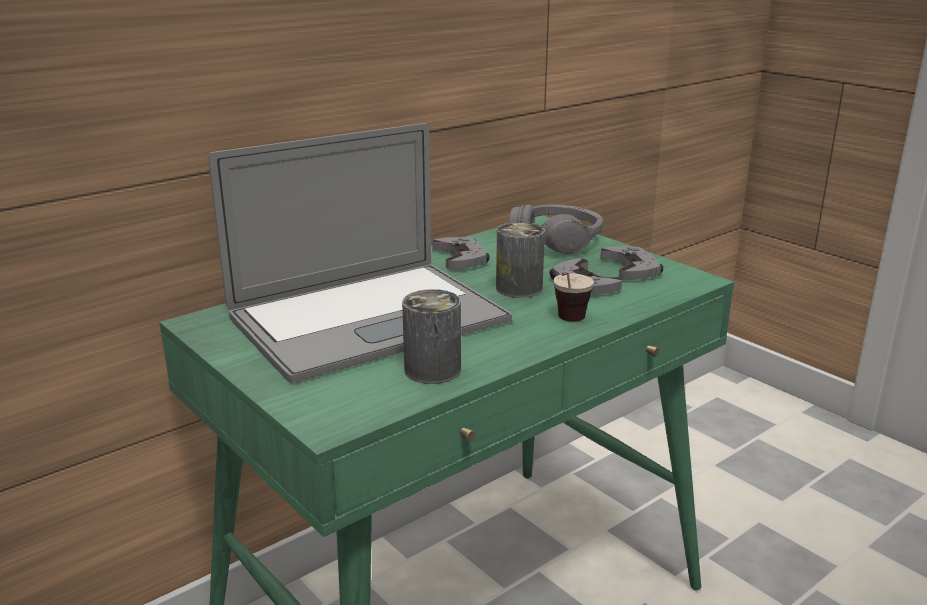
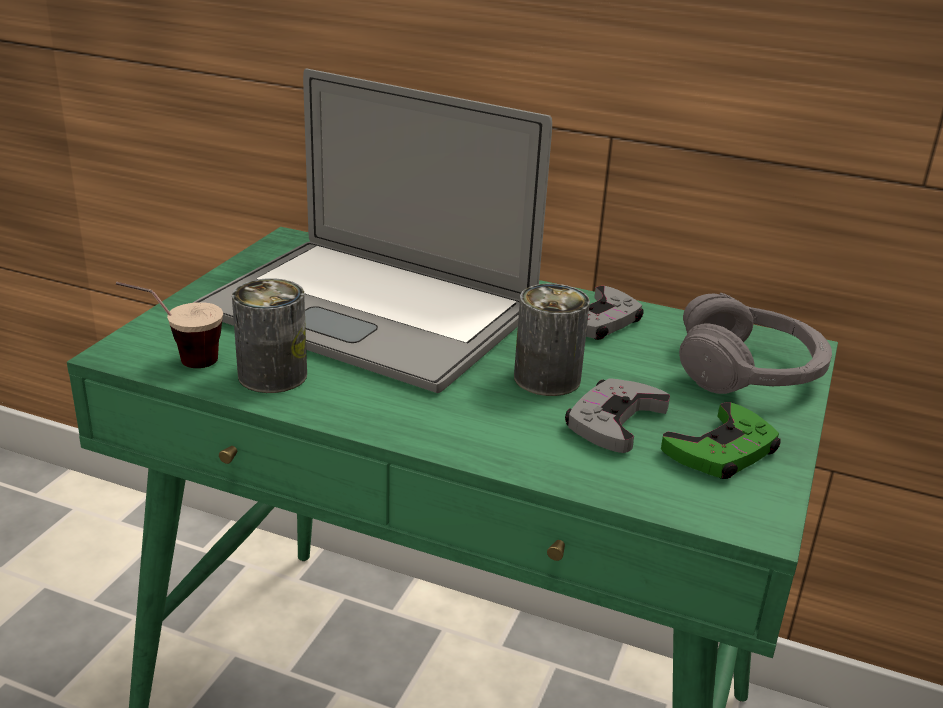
camera: 60 degrees right, 5 degrees up
(567, 323) = (470, 434): cup -> cup (177, 361)
(631, 268) = (722, 450): grey game controller -> green game controller

